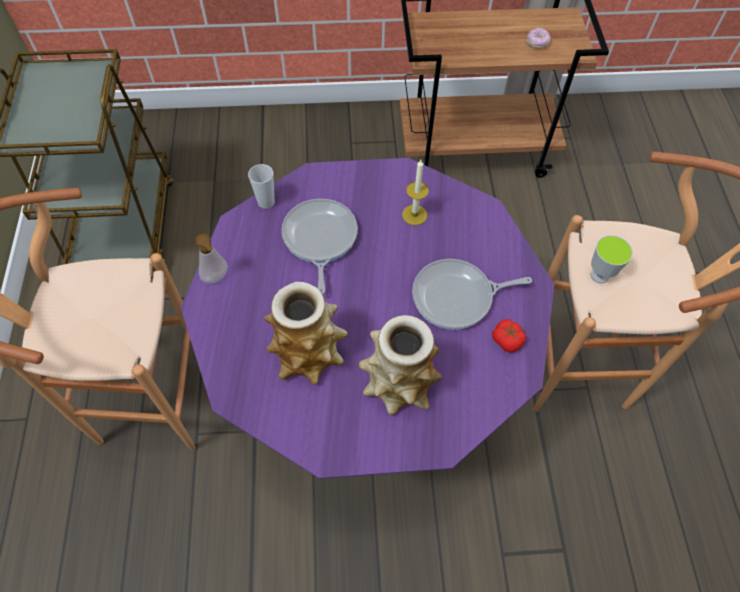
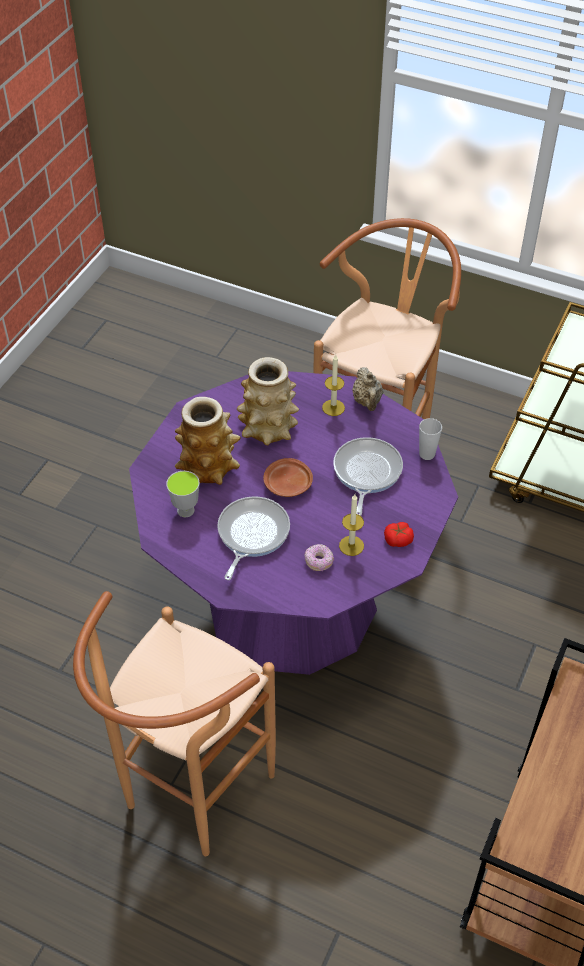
camera: 120 degrees right, 10 degrees down
(217, 278) = (367, 402): soap dispenser -> beige teapot
(242, 306) = (333, 407): none -> candle
(319, 239) = (366, 473): frying pan -> frying pan turned 105 degrees counterclockwise
(375, 297) = (288, 484): none -> brown plate
(507, 339) = (193, 547): tomato -> tomato (398, 540)
(537, 43) = (552, 812): donut -> donut (319, 562)
(599, 275) = (206, 660): cup -> cup (185, 510)

